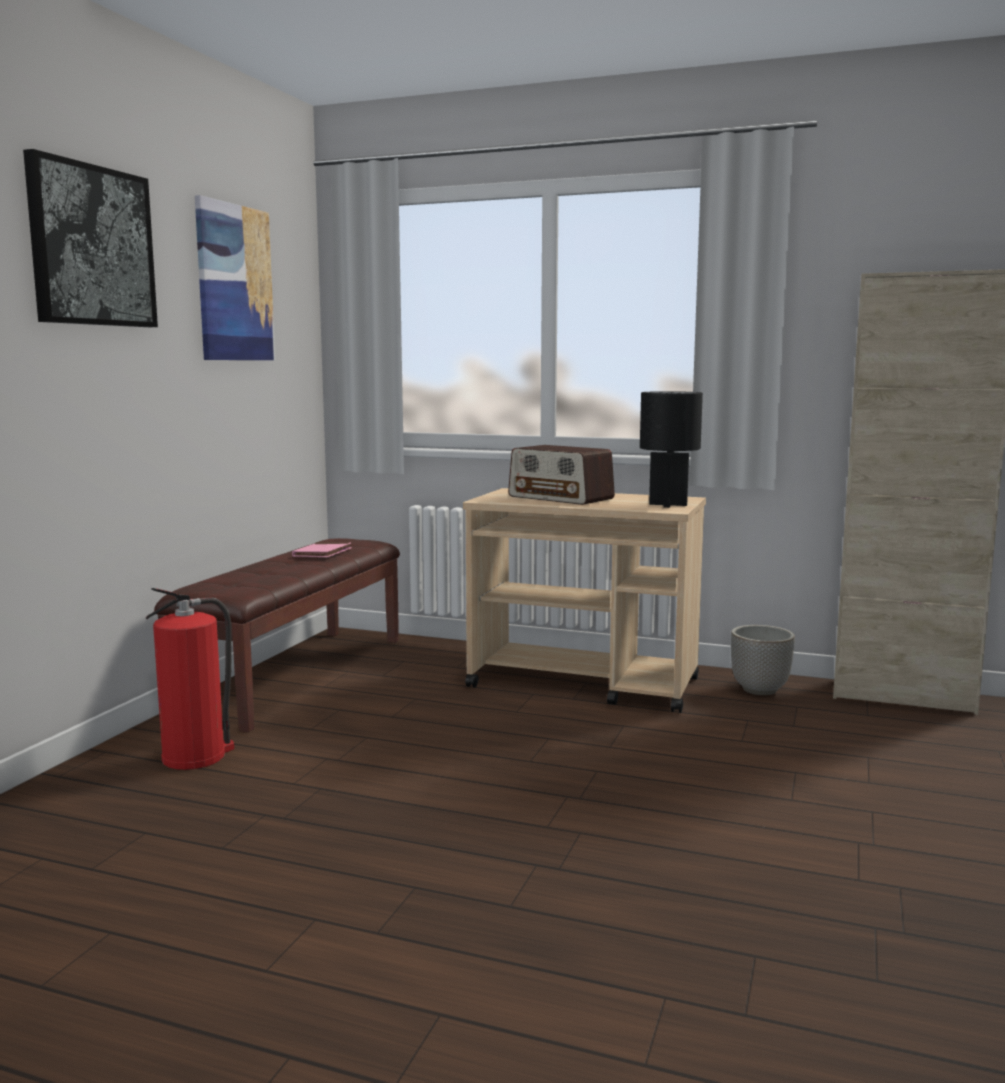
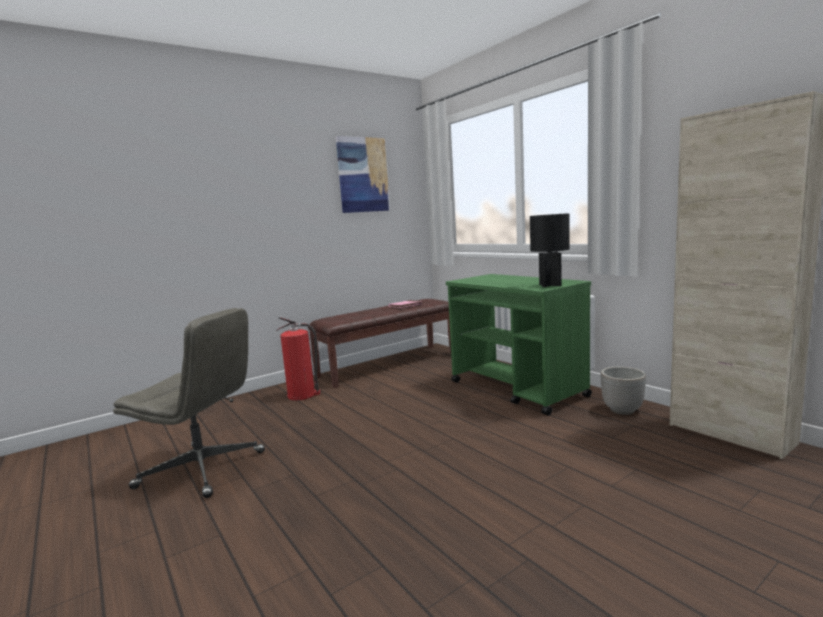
camera: 35 degrees right, 0 degrees up
(91, 246) = (272, 167): picture -> none
(202, 933) = (203, 469): none -> grey office chair
(561, 498) = (502, 280): radio -> none
(585, 683) = (517, 389): beige cart -> green cart

